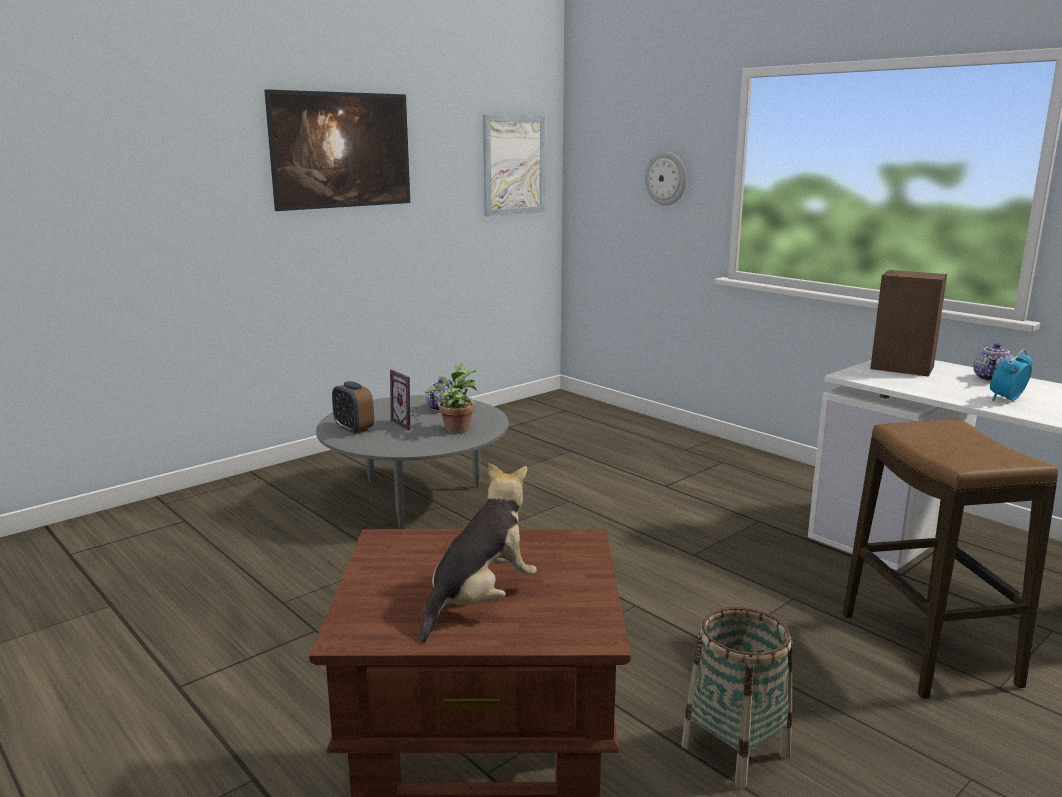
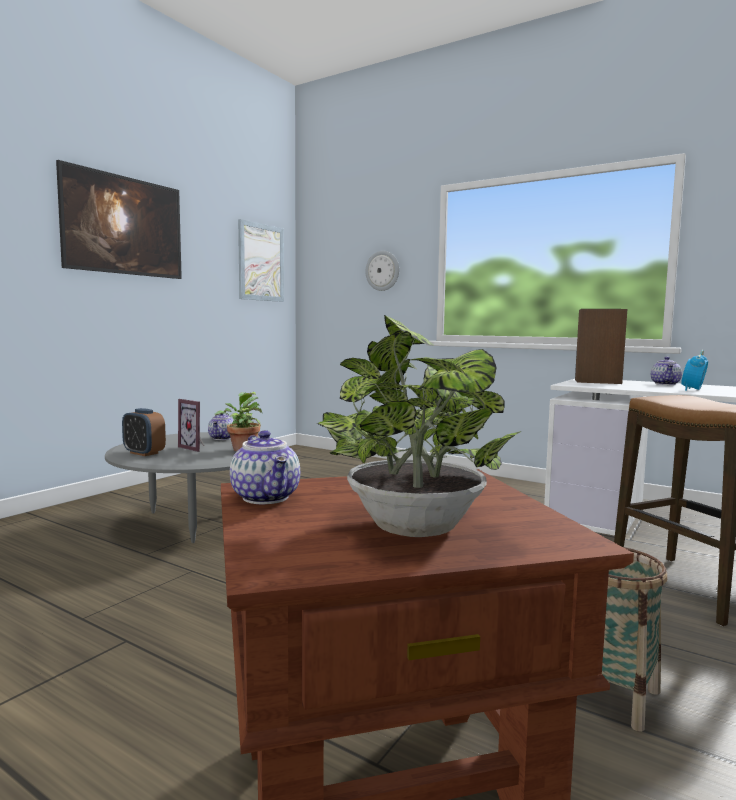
camera: 15 degrees left, 10 degrees down
(389, 553) = (267, 497): none -> teapot
(480, 600) = (410, 524): plush toy -> potted plant

